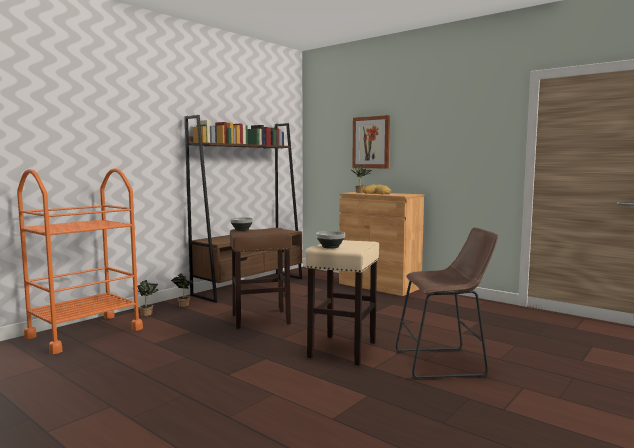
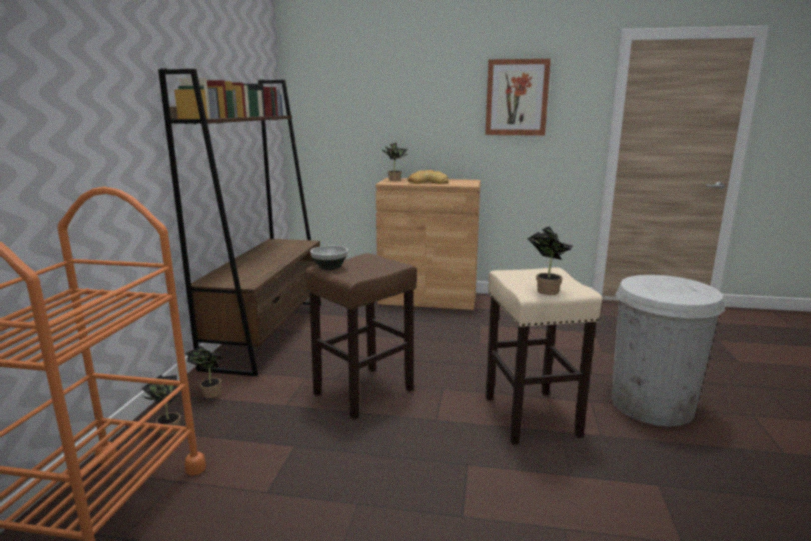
camera: 30 degrees left, 10 degrees up
(331, 247) = (546, 290): bowl -> potted plant
(371, 142) = (400, 110): picture -> picture (516, 98)
(444, 364) = (652, 404): brown stool -> white trash can

